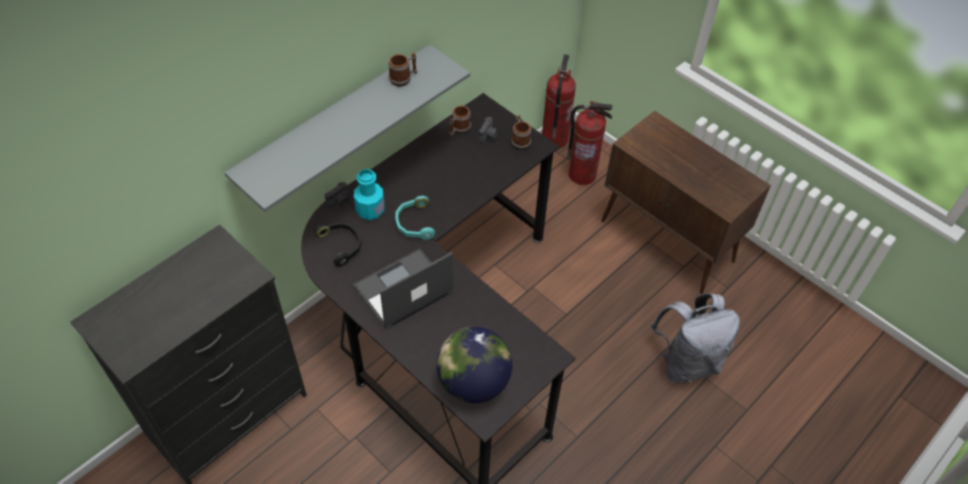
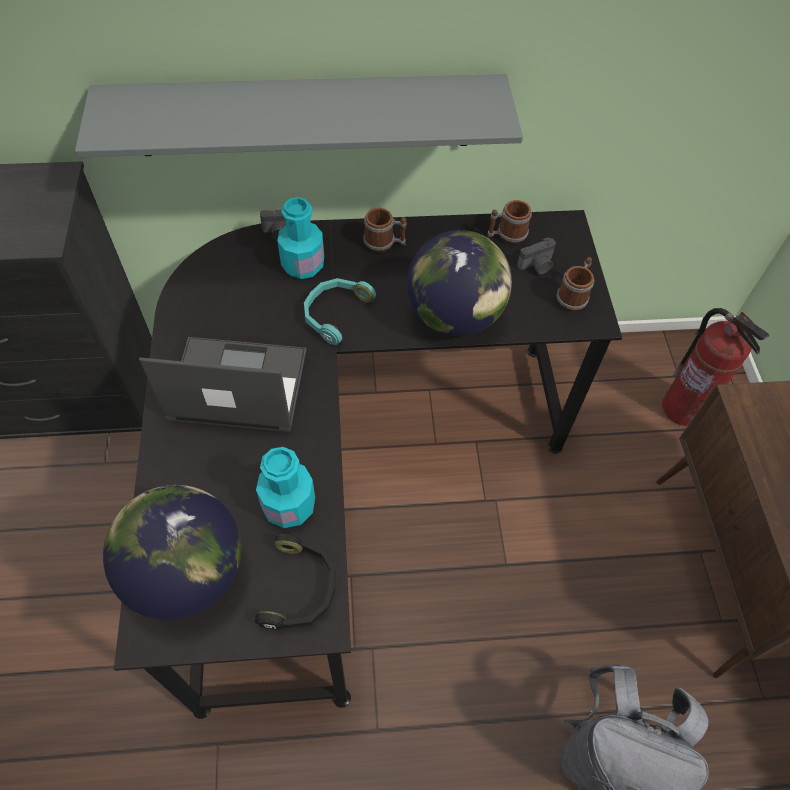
camera: 40 degrees right, 5 degrees up
(342, 245) = (229, 284): black headphones -> black headphones (300, 588)
(404, 78) = (423, 96): mug -> mug (384, 243)
(474, 186) = (454, 316): none -> globe
(488, 322) = (289, 505): none -> turquoise bottle
(554, 139) = (684, 344): fire extinguisher -> none

